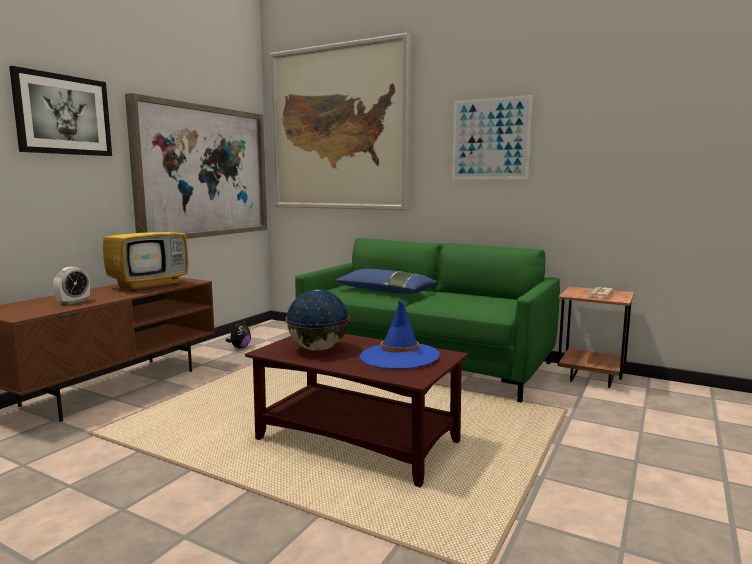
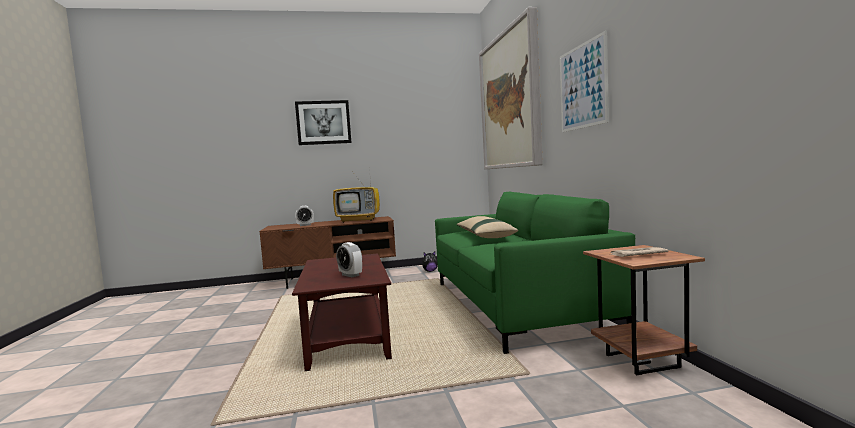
camera: 50 degrees right, 5 degrees down
(203, 172) = (423, 147): picture -> none
(317, 349) = (336, 263): globe -> none
(385, 291) = (484, 235): blue pillow -> beige pillow
(399, 356) = (350, 275): blue hat -> alarm clock

